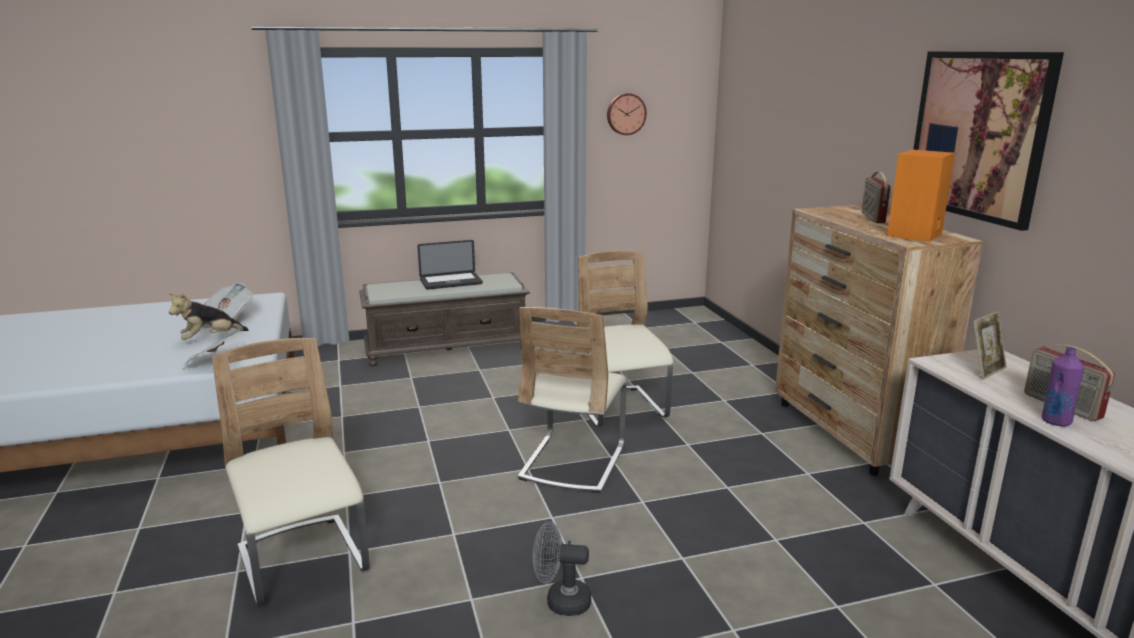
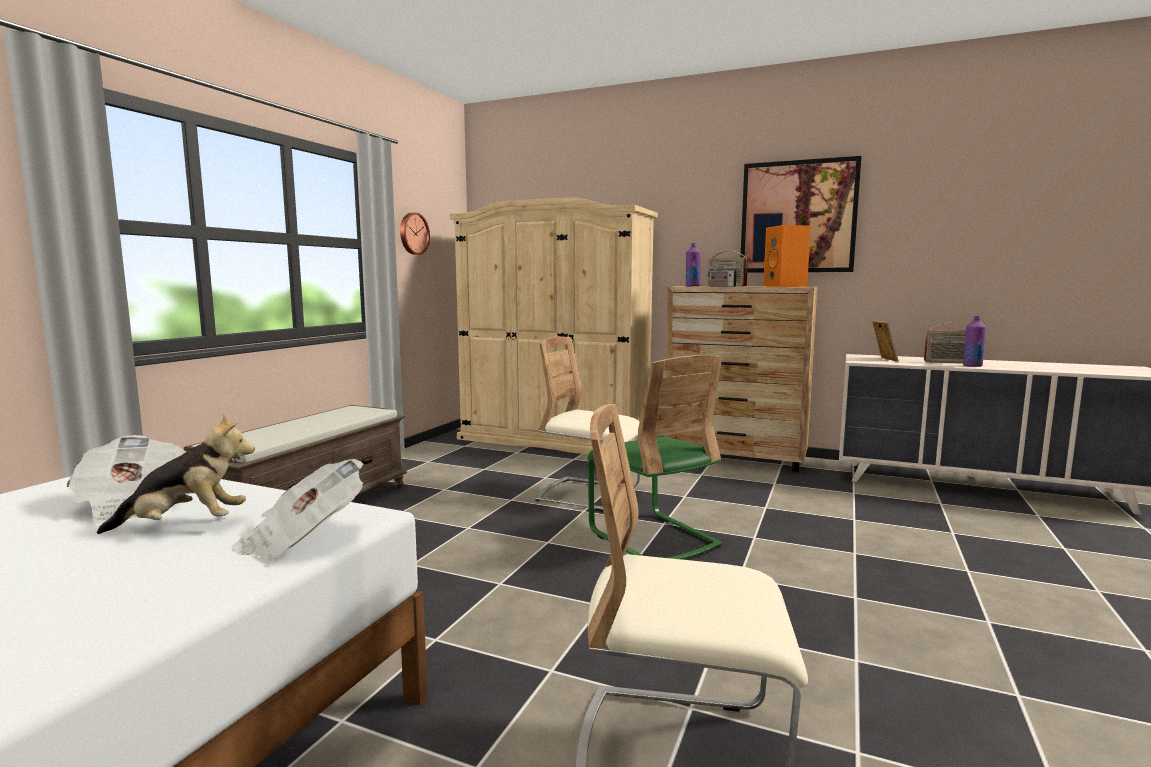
camera: 50 degrees left, 10 degrees down
(210, 339) = (185, 525): plush toy -> plush toy turned 105 degrees counterclockwise
(451, 282) = (308, 422): laptop -> none
(561, 601) = (889, 618): grey fan -> none
(572, 462) = (653, 538): beige chair -> green chair
(724, 347) = (554, 440): none -> beige wardrobe
(823, 212) = (692, 286): none -> purple bottle
(836, 220) = (721, 286): none -> radio

